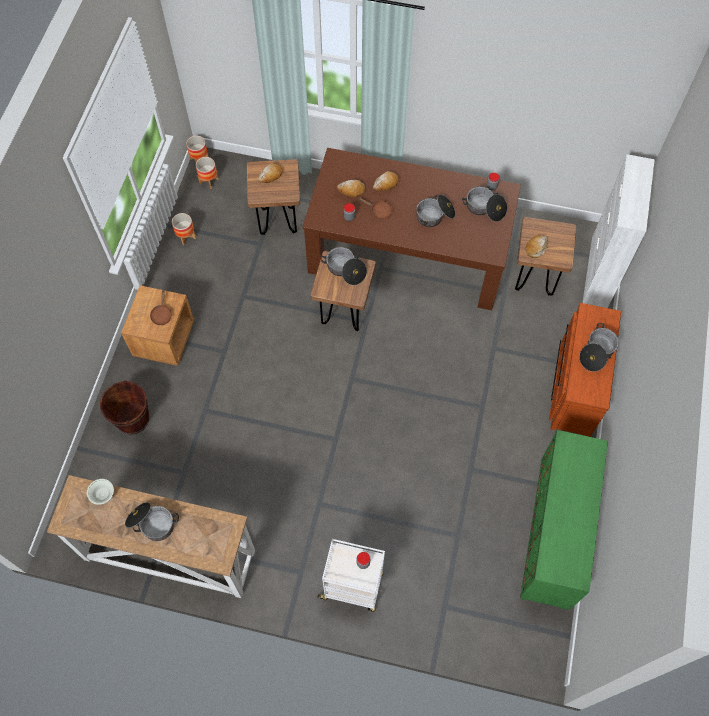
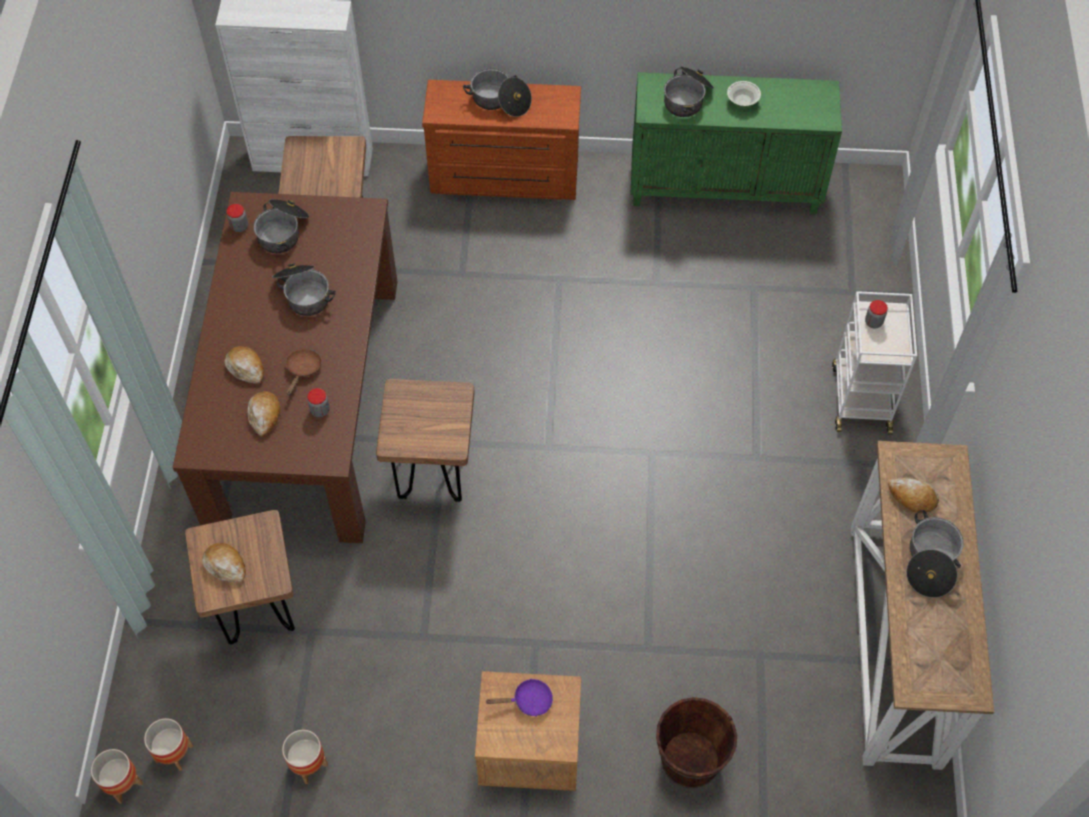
camera: 100 degrees left, 5 degrees down
(102, 494) = (910, 645): white bowl -> white bowl (742, 102)
(162, 314) = (528, 701): brown frying pan -> purple frying pan
(345, 270) = (410, 418): cooking pot -> cooking pot (687, 98)
(536, 248) = (334, 179): bread -> bread (912, 497)

